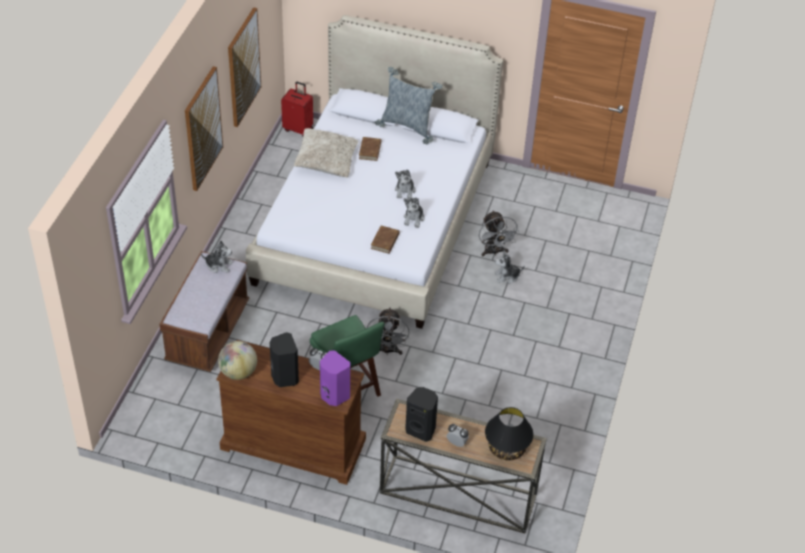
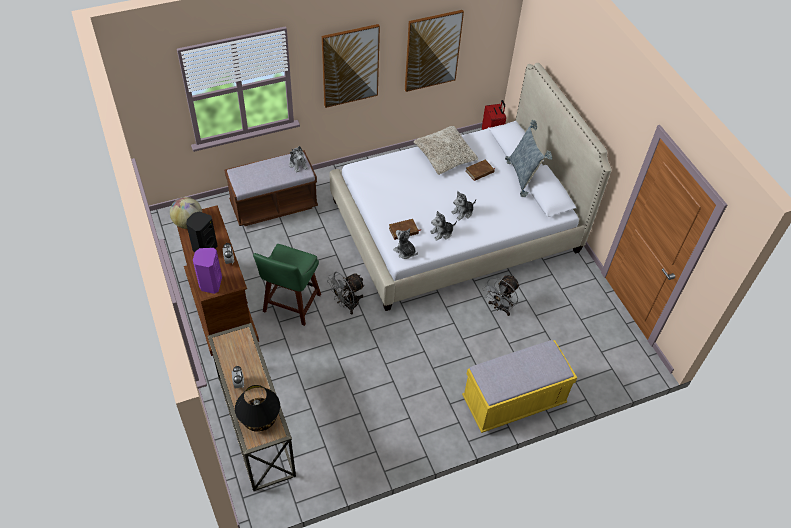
camera: 50 degrees right, 5 degrees up
(421, 430) = (234, 355): black speaker -> none
(507, 276) = (484, 329): plush toy -> plush toy (405, 252)
(594, 305) = (513, 401): none -> yellow bench

